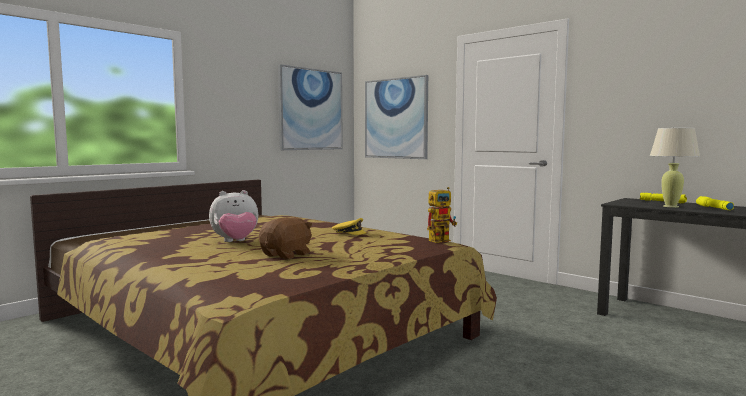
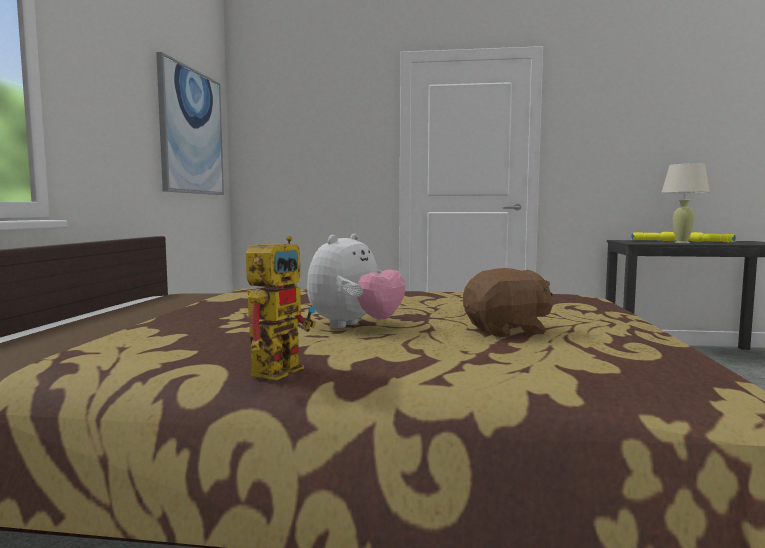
camera: 35 degrees left, 0 degrees up
(287, 255) = (507, 331): brown plush toy -> brown plush toy turned 75 degrees clockwise
(349, 232) = (445, 297): yellow cap -> none
(396, 118) = (305, 153): picture -> none
(442, 240) = (565, 293): toy robot -> toy robot (280, 368)

